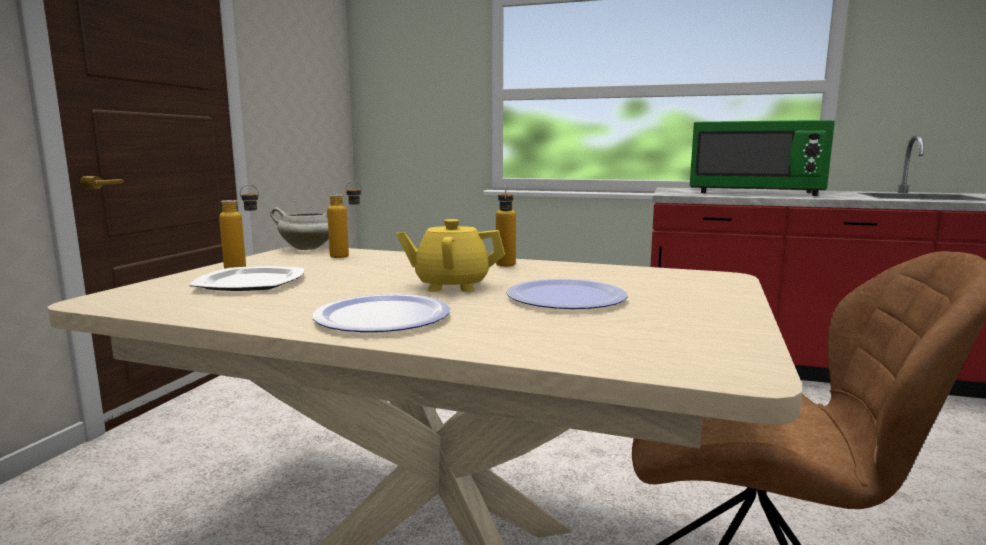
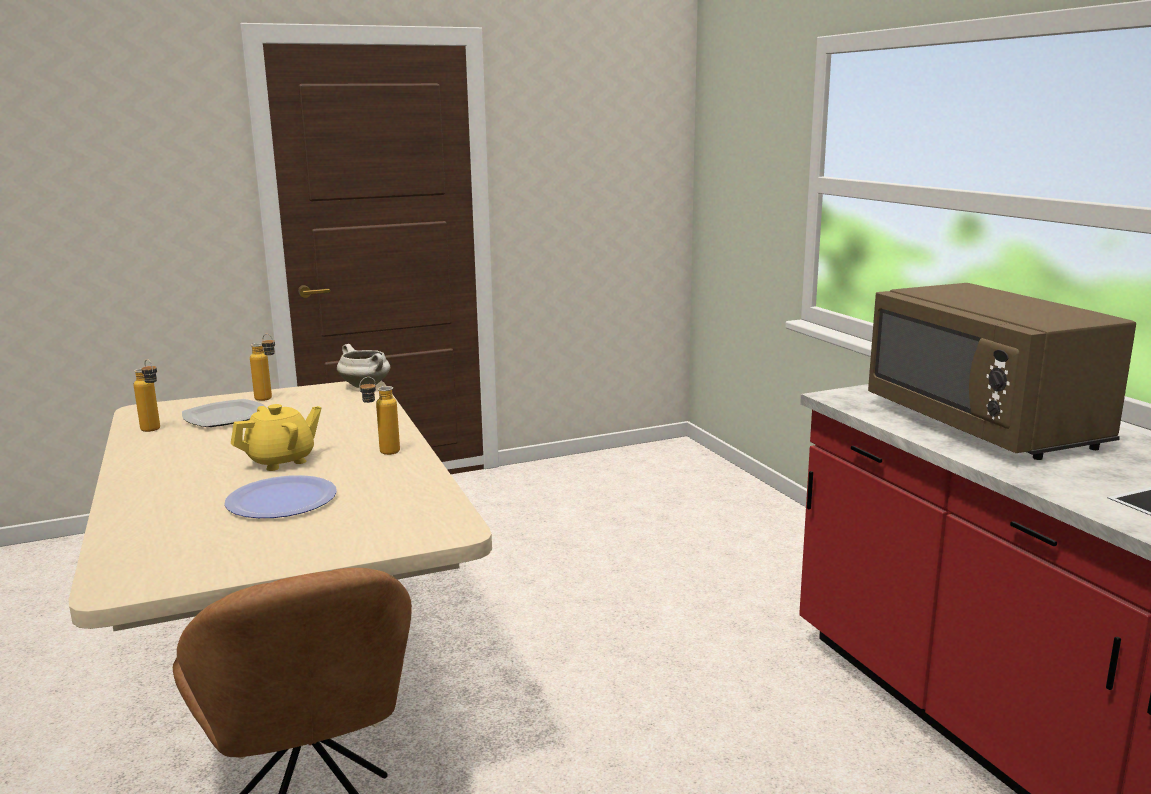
camera: 50 degrees right, 5 degrees up
(347, 256) = (352, 404): bottle -> bottle (154, 431)
(382, 317) = (167, 473): plate -> none
(451, 286) = (281, 461): yellow teapot -> yellow teapot turned 90 degrees clockwise
(754, 193) = (984, 425): green microwave -> brown microwave

